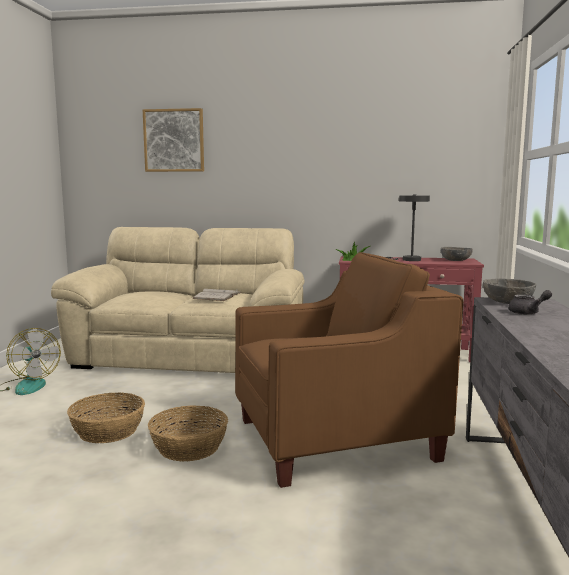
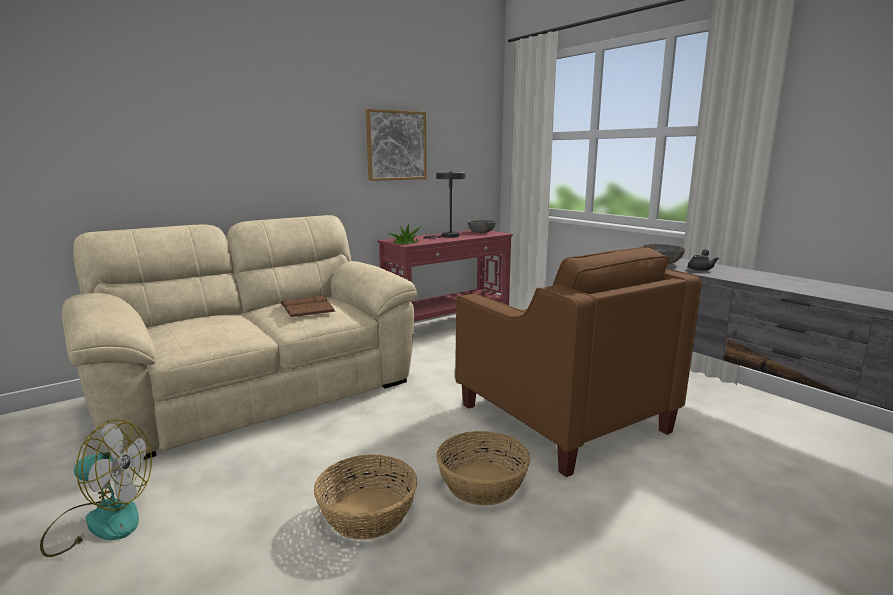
camera: 45 degrees left, 5 degrees up
(174, 140) = (153, 98): picture -> picture (396, 145)
(217, 296) = (307, 307): white book -> brown book
(335, 440) = (561, 418): brown armchair -> brown armchair turned 120 degrees clockwise

